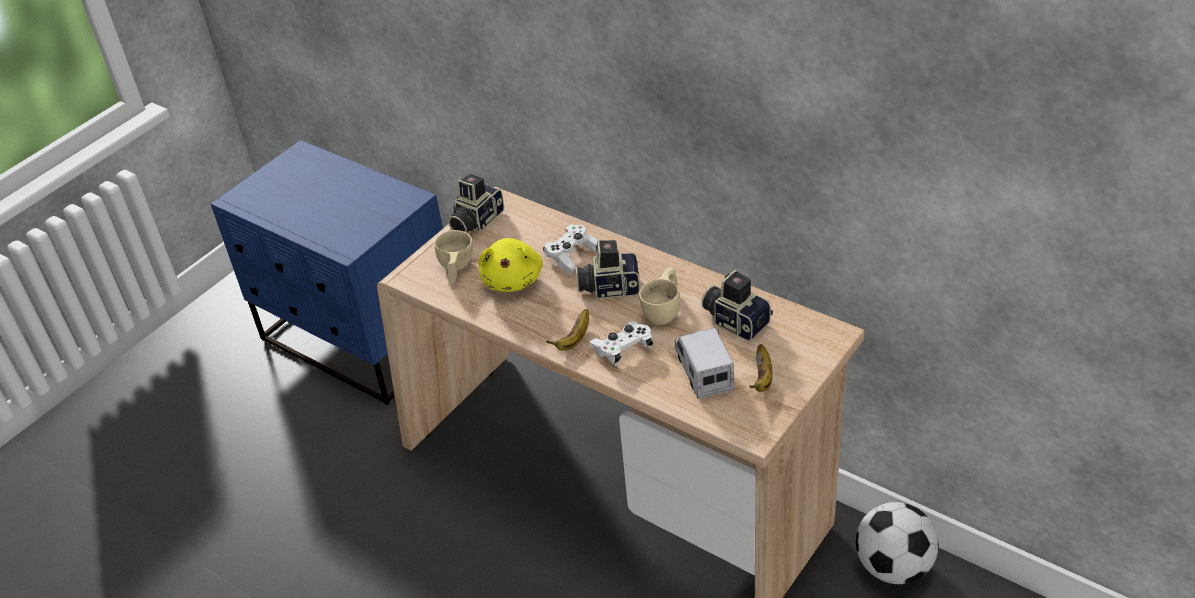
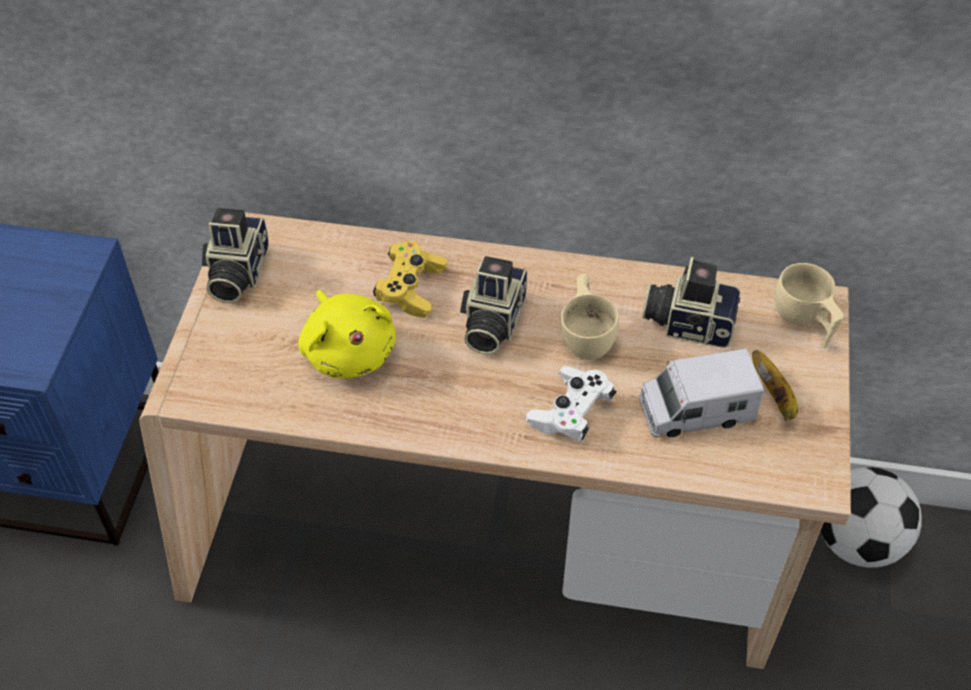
camera: 30 degrees left, 10 degrees up
(455, 269) = (253, 359): beige cup -> beige cup (804, 321)
(572, 256) = (411, 289): white game controller -> yellow game controller
(574, 340) = (494, 419): banana -> none
(608, 287) = (491, 322): camera -> camera turned 45 degrees counterclockwise
(703, 371) = (695, 411): toy truck -> toy truck turned 60 degrees counterclockwise

